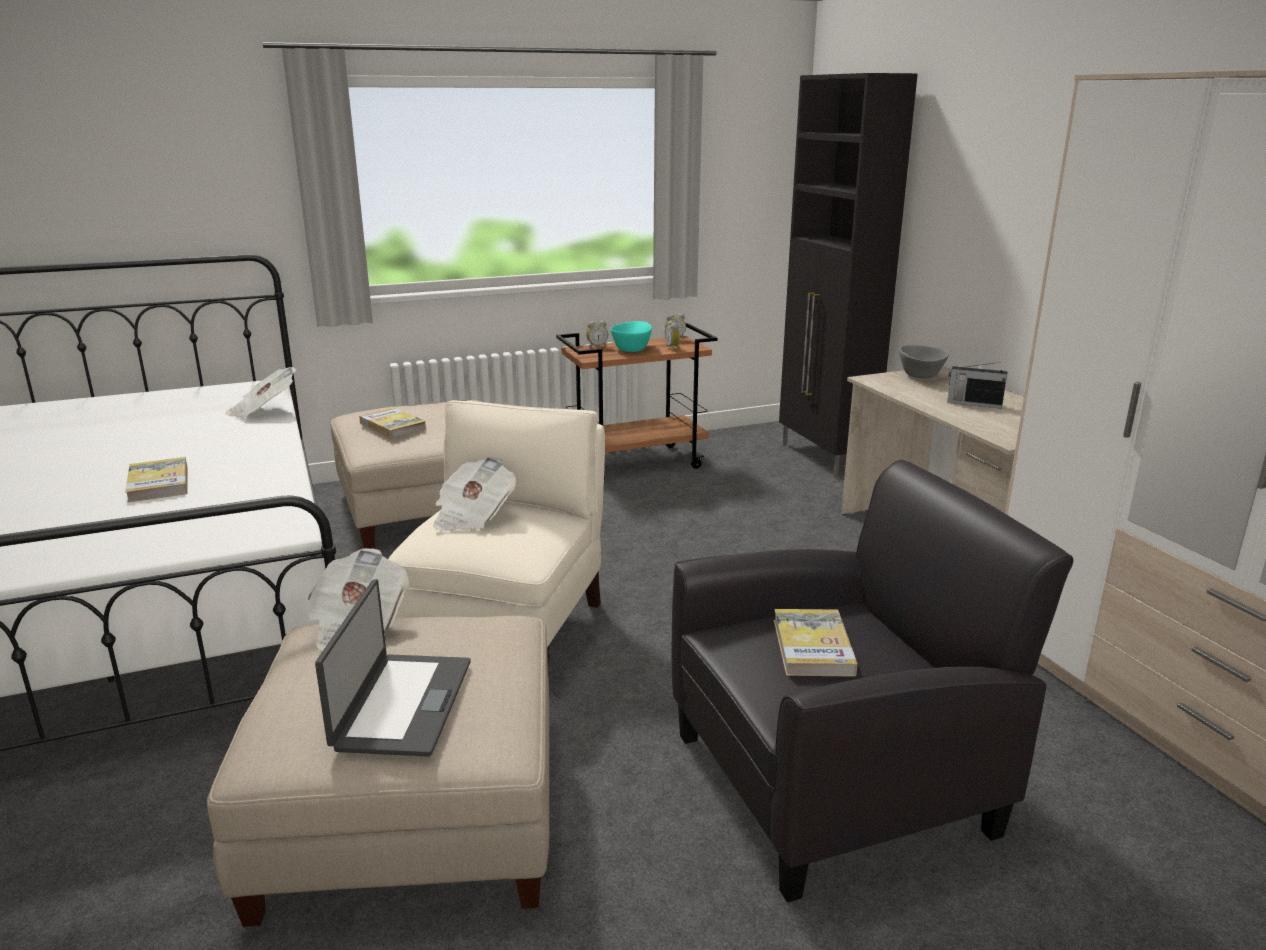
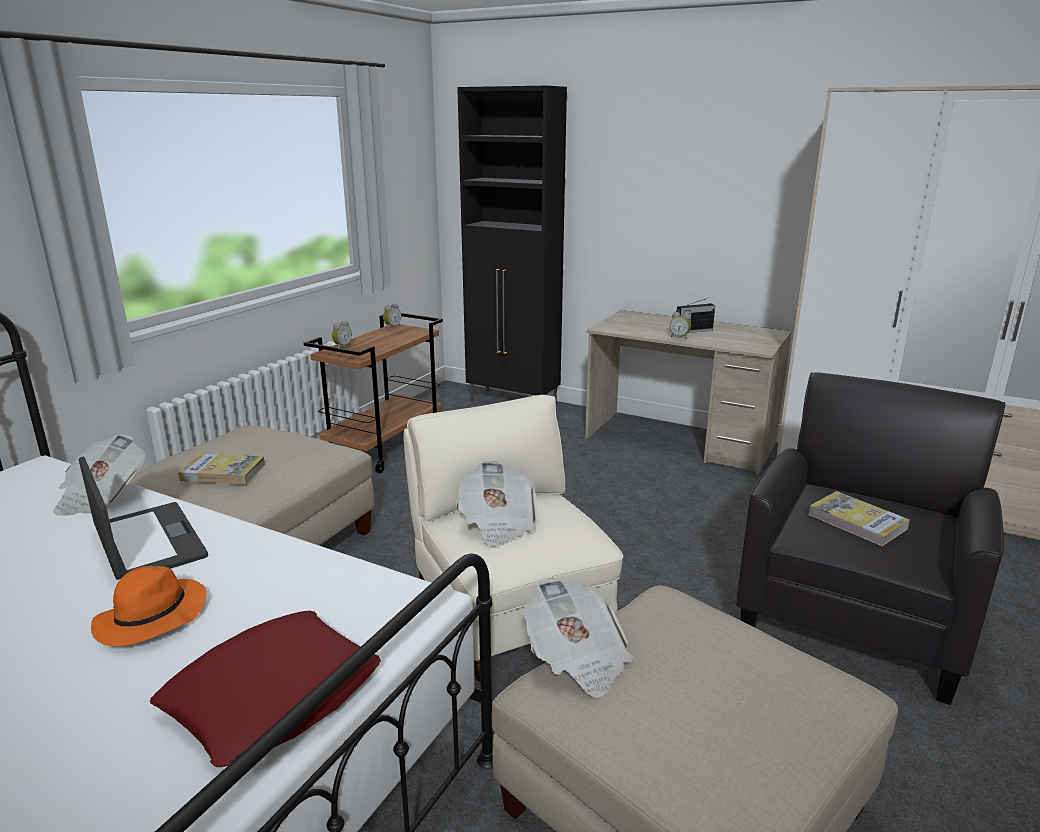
camera: 40 degrees left, 0 degrees up
(128, 543) = (273, 696): none -> red pillow
(158, 483) = (151, 619): book -> orange hat
(401, 704) = (743, 700): laptop -> laptop (147, 542)
(632, 349) = (376, 342): turquoise bowl -> none
(673, 348) = (408, 335): alarm clock -> alarm clock (679, 337)
(921, 377) = (627, 320): grey bowl -> none

